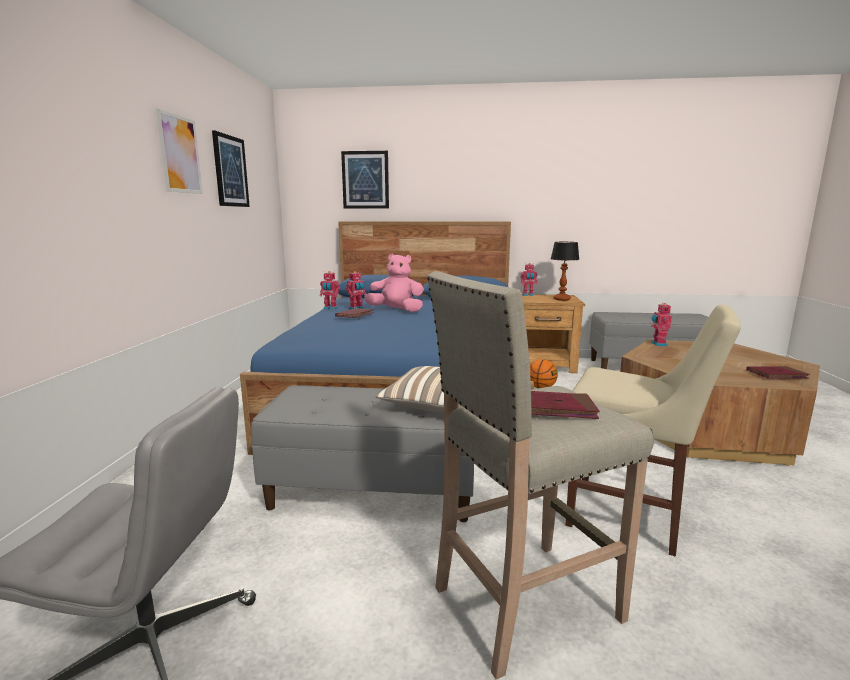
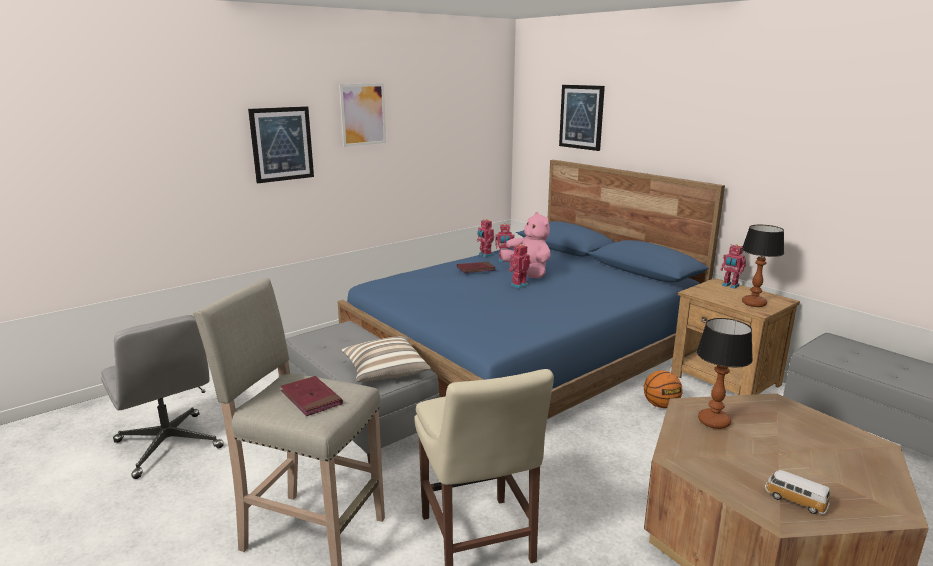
camera: 45 degrees right, 5 degrees up
(230, 171) = (429, 116): picture -> picture (281, 144)
(658, 344) = (767, 403): toy robot -> toy robot (518, 285)
(666, 358) = (714, 422): none -> table lamp
(776, 375) = (794, 500): red book -> toy car

